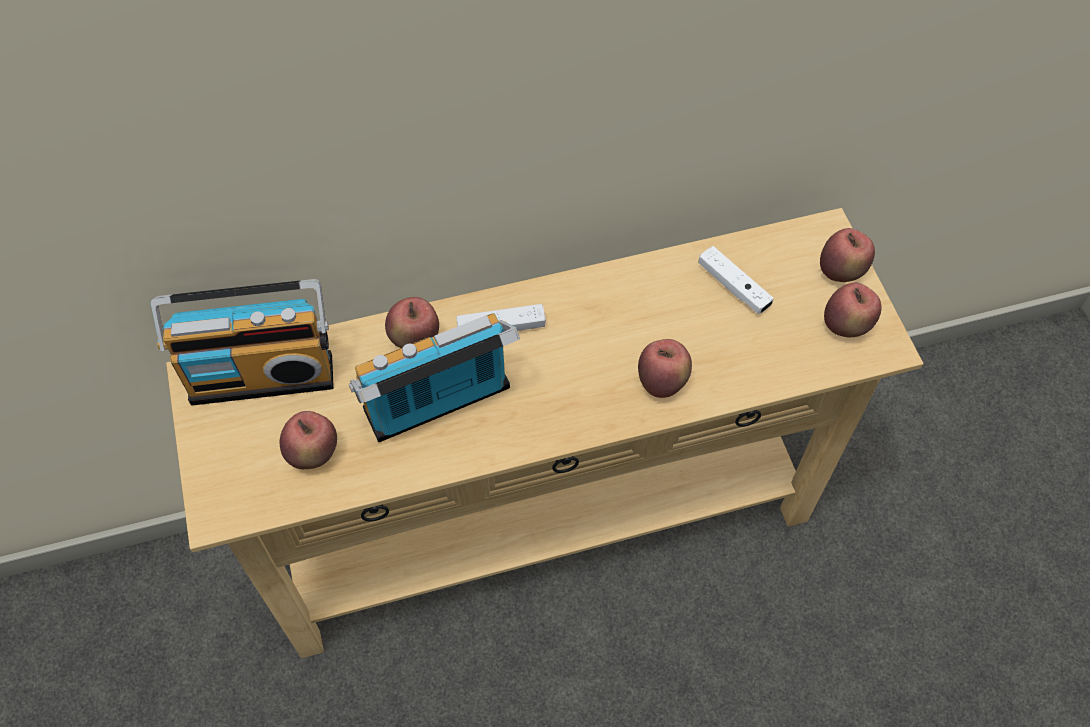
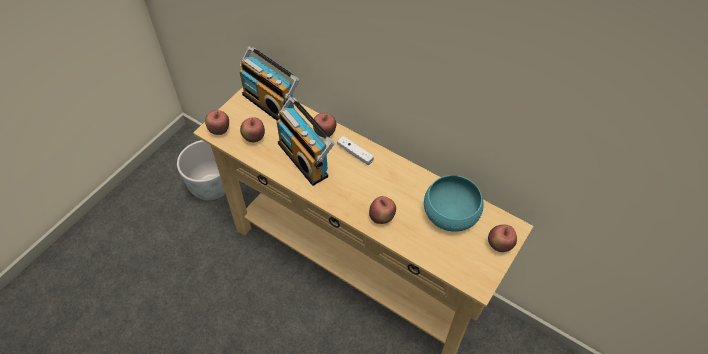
camera: 50 degrees right, 5 degrees down
(165, 635) = (212, 186): none -> grey planter
(440, 405) = (305, 158): radio -> radio turned 150 degrees counterclockwise
(733, 286) = (451, 213): white game controller -> turquoise bowl
(845, 326) = (474, 264): apple -> apple (219, 131)

